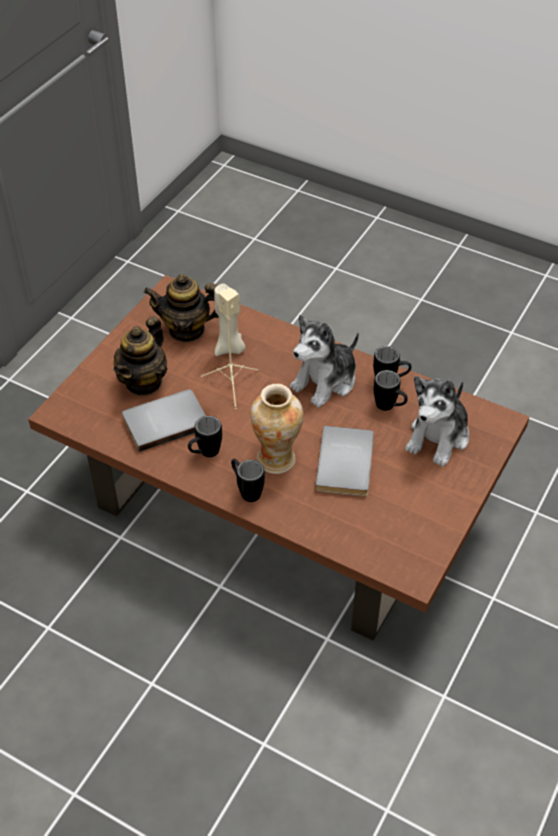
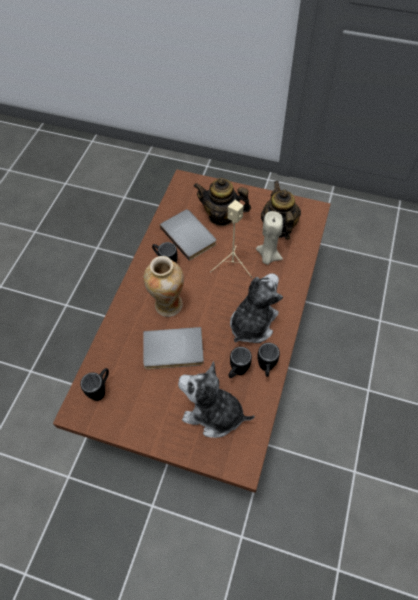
camera: 80 degrees right, 10 degrees up
(246, 490) = (138, 293): black mug -> black mug (101, 389)
(325, 381) = (252, 323): plush toy -> plush toy turned 90 degrees clockwise

